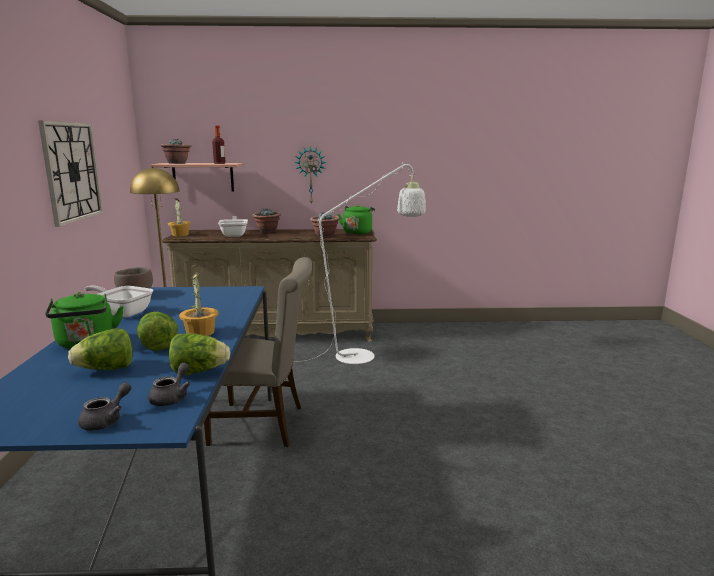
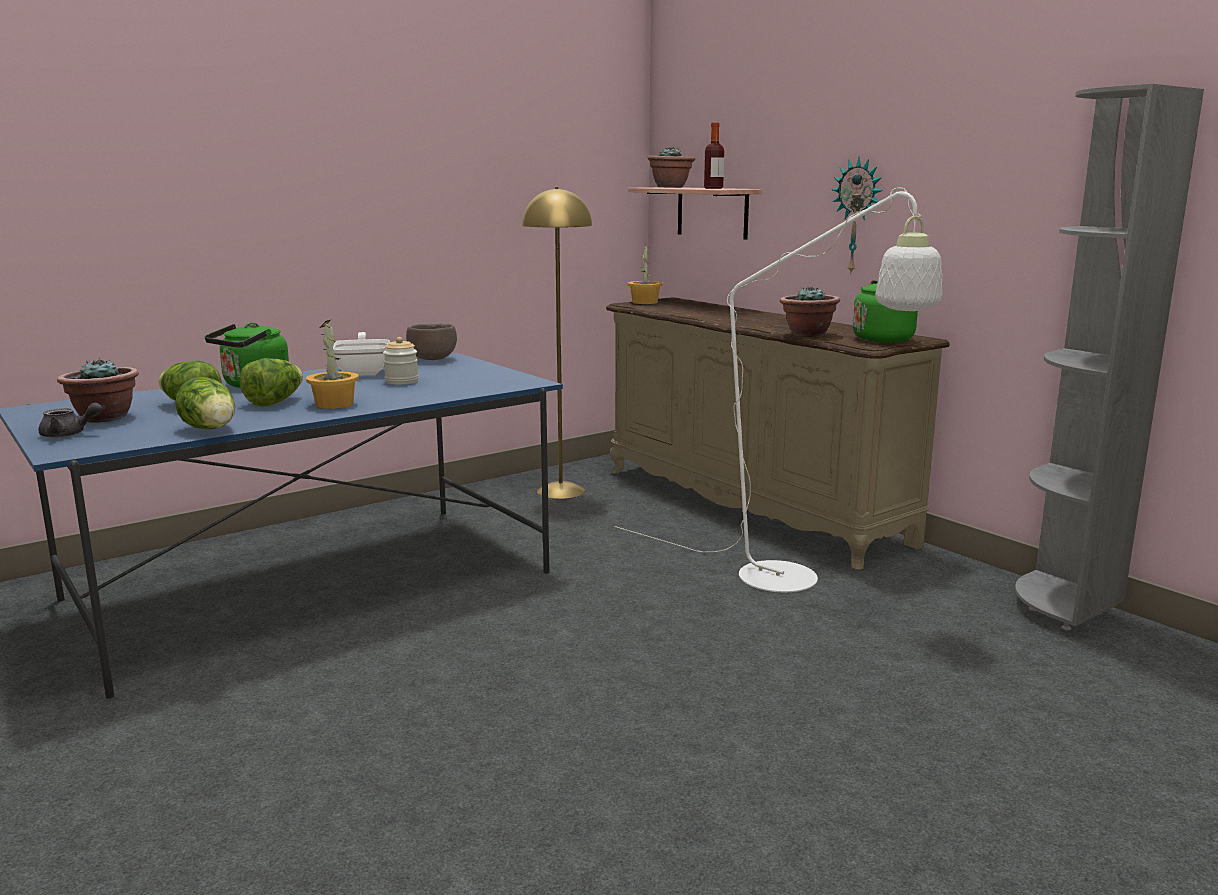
camera: 55 degrees right, 0 degrees up
(72, 172) = (451, 190): wall clock -> none
(172, 397) = (135, 438): grey teapot -> none
(178, 310) = (401, 381): none -> jar
(234, 235) = (700, 312): frying pan -> none
(264, 424) = (480, 592): beige chair -> none
(267, 231) = (762, 315): potted plant -> potted plant (104, 418)
(445, 329) = (1058, 610): none -> grey bookcase

